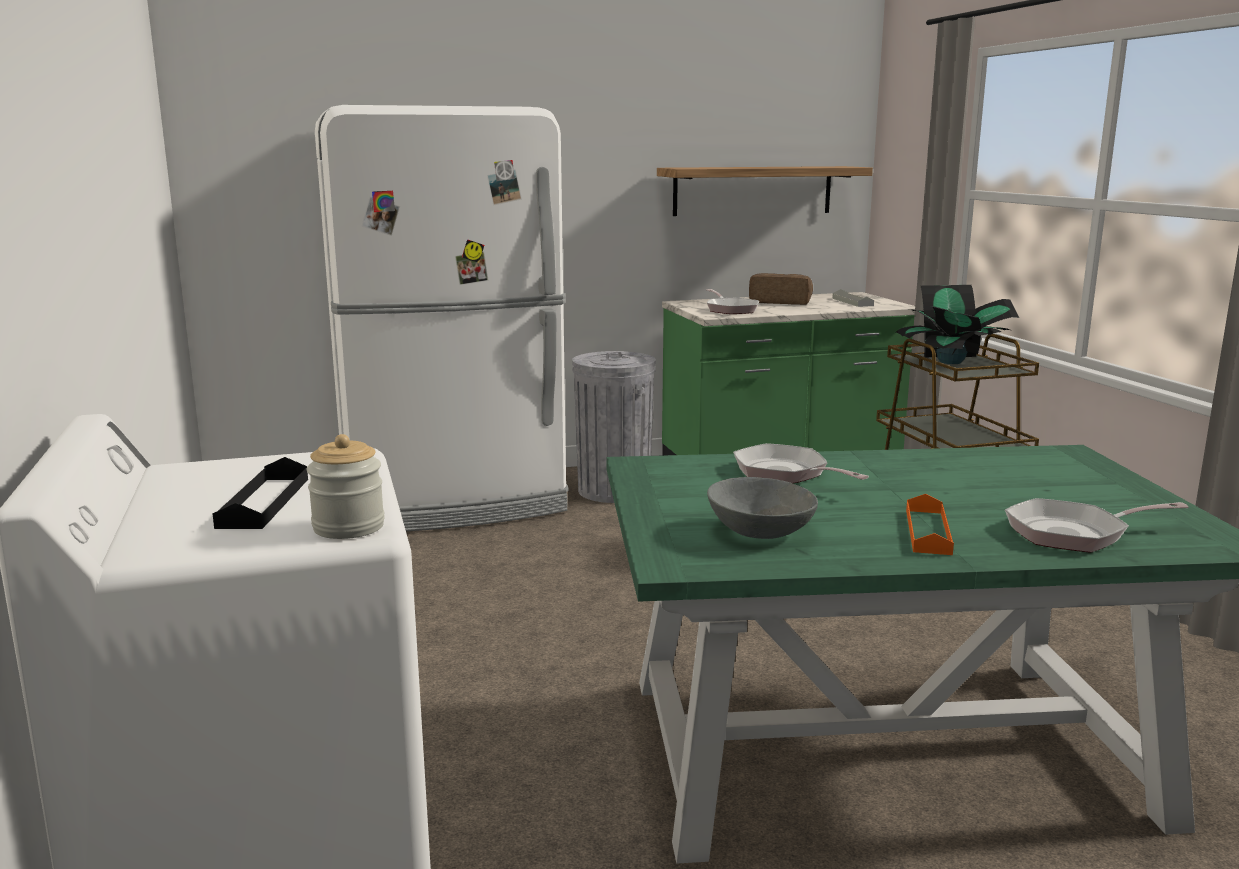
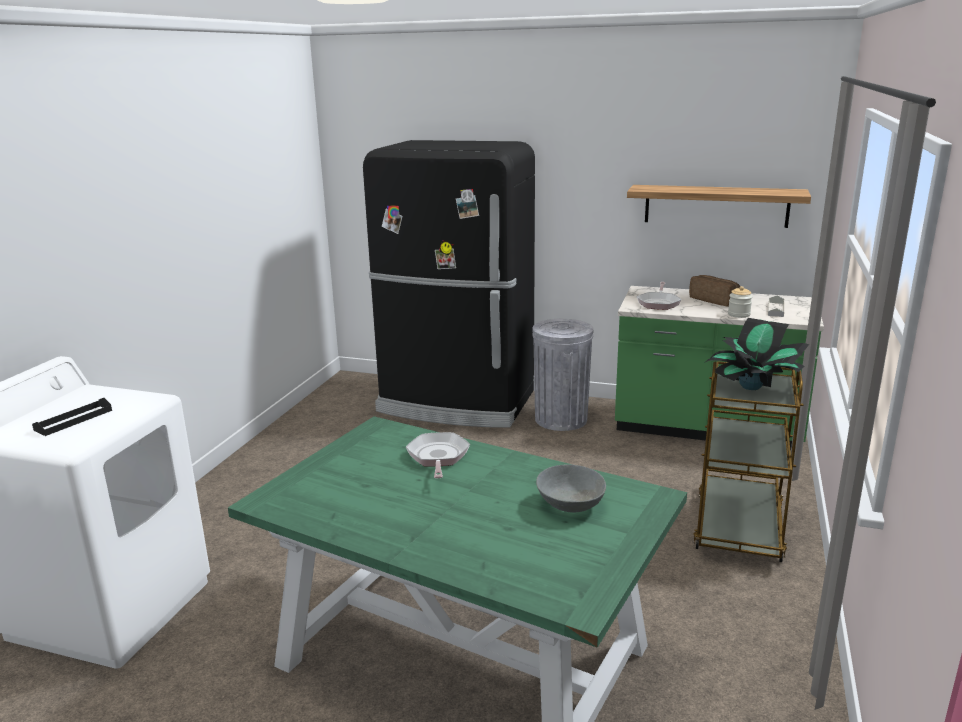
camera: 35 degrees right, 5 degrees up
(348, 527) = (69, 445): jar -> jar (738, 315)
(454, 501) = (457, 403): white fridge -> black fridge
(758, 532) = (339, 495): grey bowl -> grey bowl (569, 504)
(928, 531) = (422, 526): orange tray -> none
(1074, 533) = (502, 560): frying pan -> none

